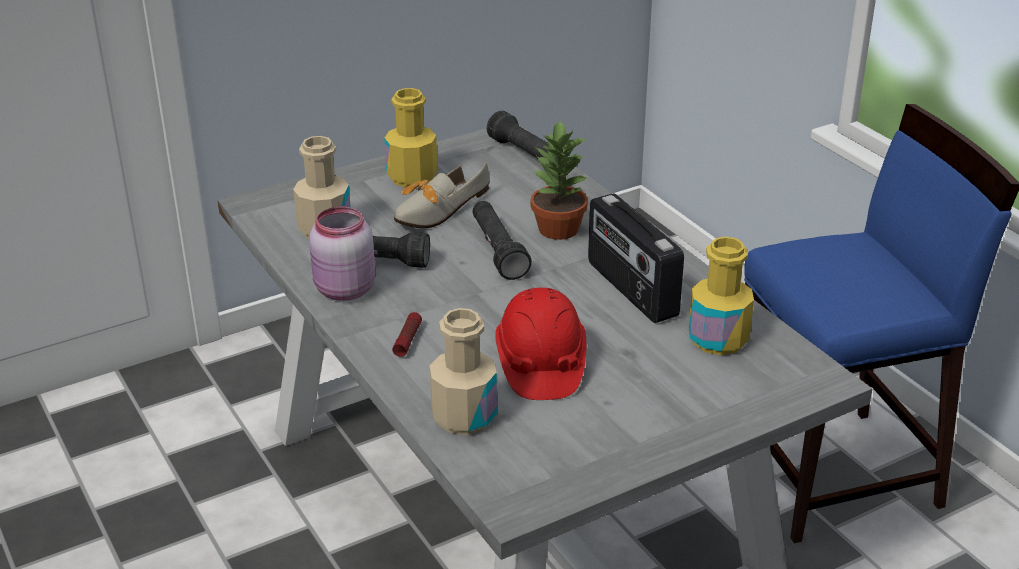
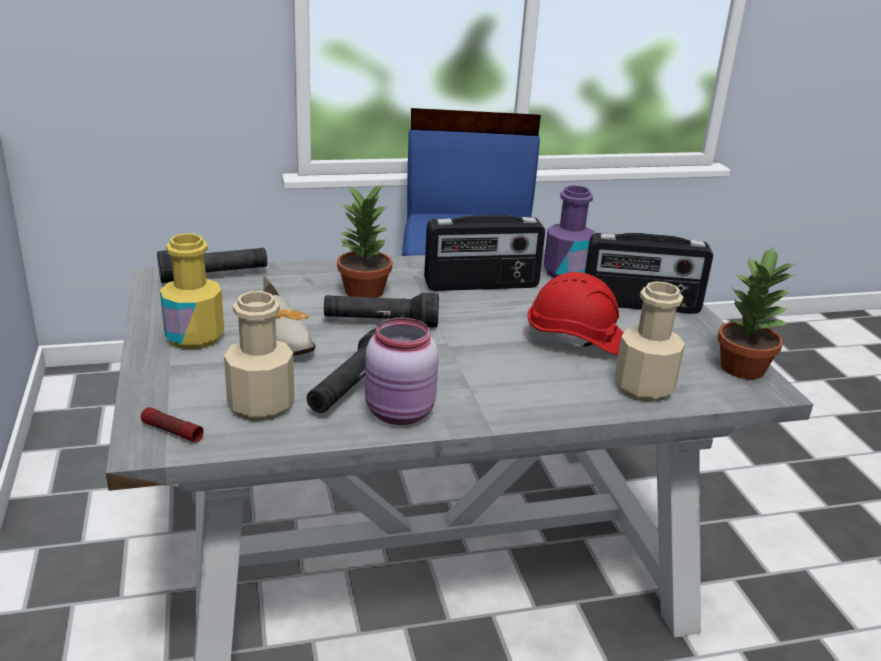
camera: 75 degrees left, 5 degrees down
(407, 340) = (512, 393): flashlight -> flashlight (172, 431)
(554, 487) = (743, 368): none -> potted plant
(668, 401) = (640, 305): none -> radio
(718, 339) = (566, 272): yellow bottle -> purple bottle

